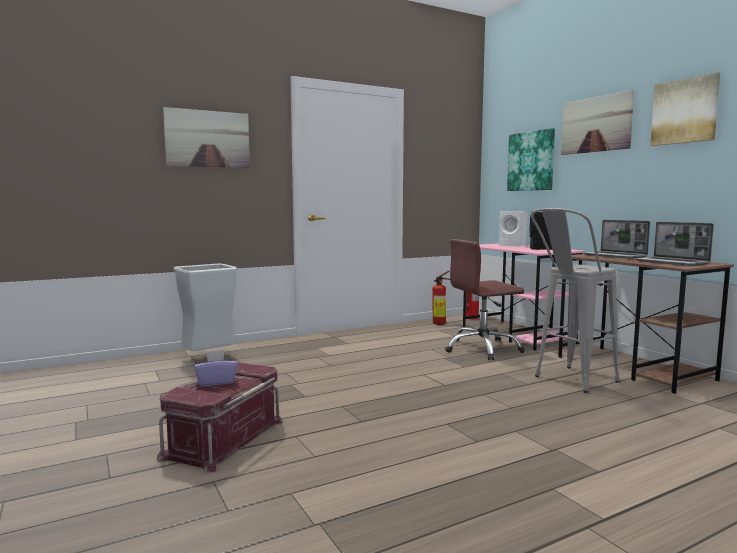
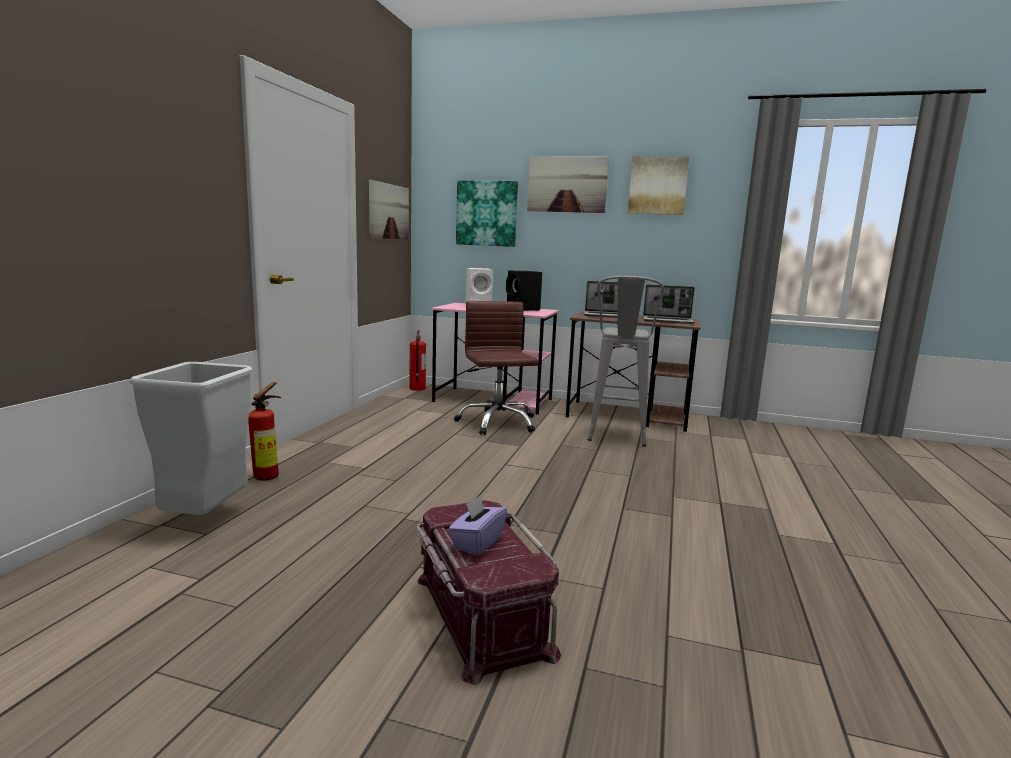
camera: 45 degrees left, 5 degrees up
(208, 139) = (136, 142): picture -> picture (388, 211)
(441, 324) = (403, 401): fire extinguisher -> fire extinguisher (269, 476)
(482, 349) = (497, 422): brown office chair -> brown office chair turned 135 degrees clockwise

